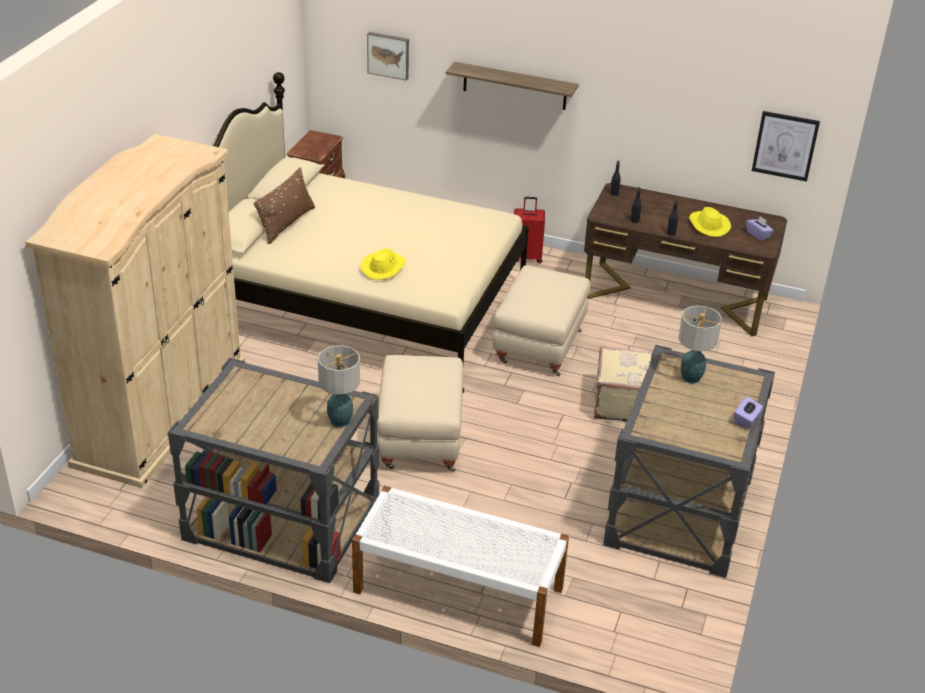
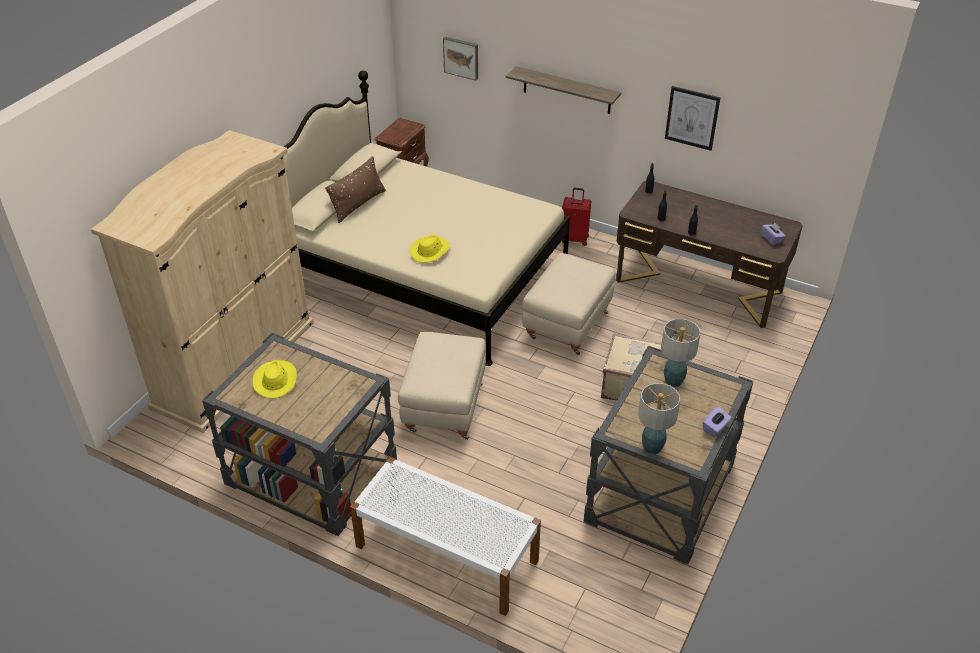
camera: 10 degrees right, 5 degrees up
(341, 421) = (350, 401): table lamp -> table lamp (652, 448)
(708, 225) = (727, 226): yellow hat -> yellow hat (275, 380)
(785, 145) = (803, 159): picture -> picture (692, 118)

